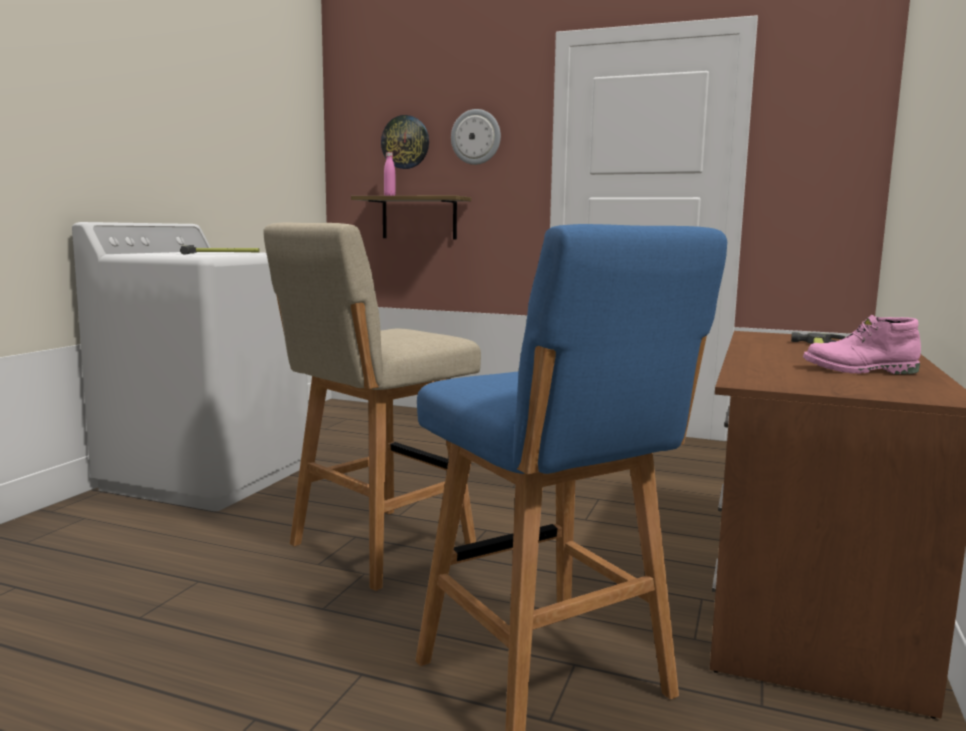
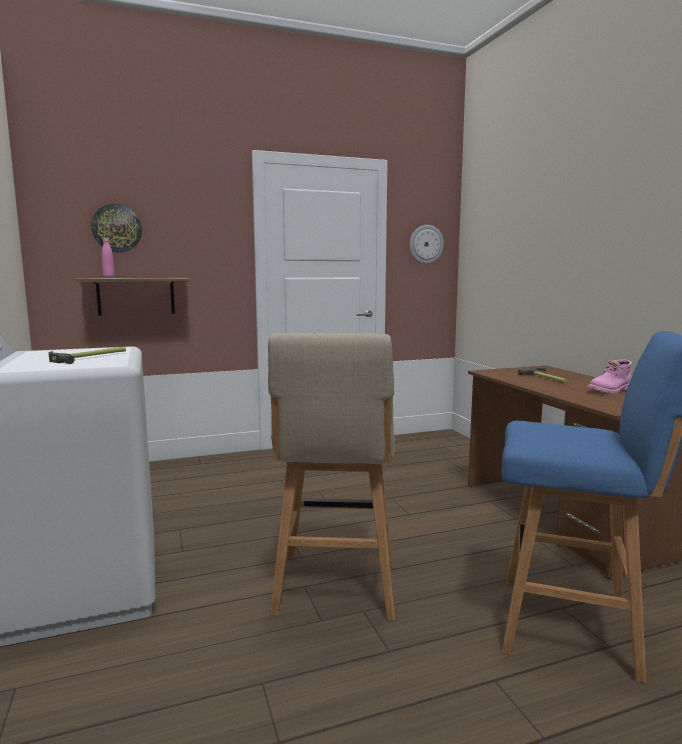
camera: 40 degrees left, 0 degrees up
(476, 137) = (188, 227): wall clock -> wall clock (426, 244)

